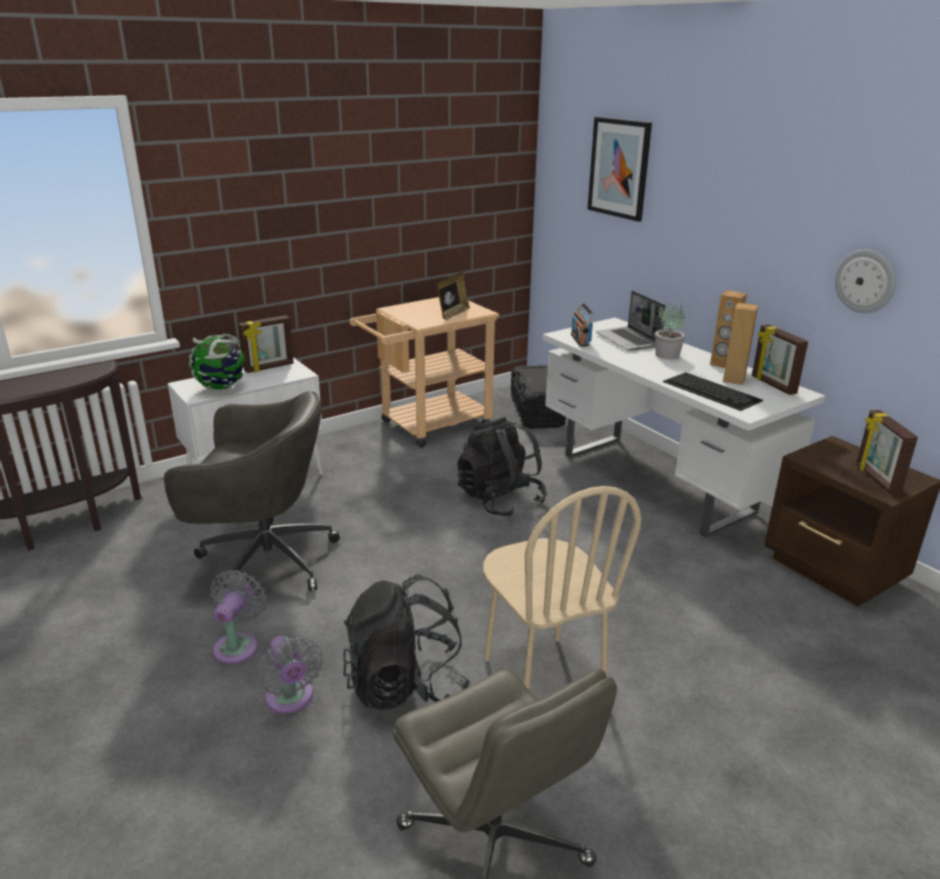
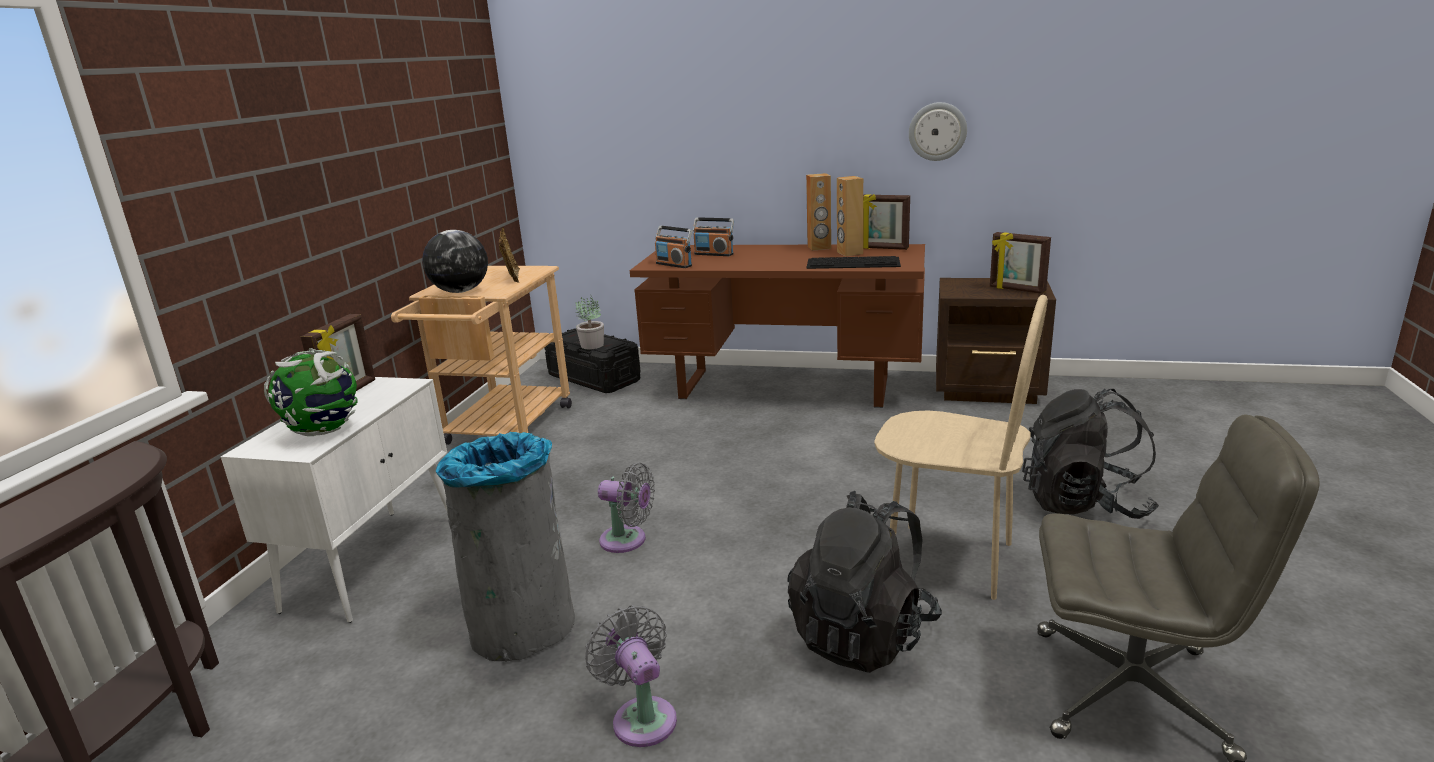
camera: 40 degrees left, 5 degrees down
(263, 560) = (524, 627): grey office chair -> grey trash can
(291, 699) = (787, 721): grey fan -> grey fan (627, 540)
(403, 315) = (460, 291): none -> globe
(500, 499) = (682, 455): black backpack -> black backpack (1084, 504)
(619, 168) = (631, 85): picture -> none
(629, 340) = (714, 254): laptop -> radio
(657, 482) = (785, 387): white desk -> brown desk
(667, 355) = (766, 254): potted plant -> potted plant (592, 345)

